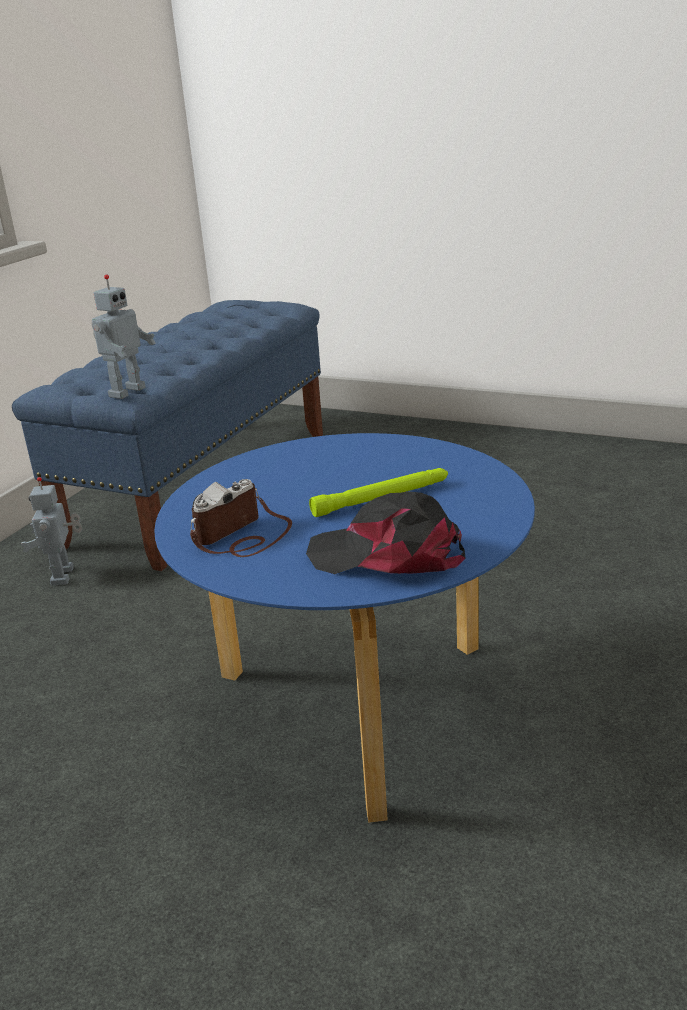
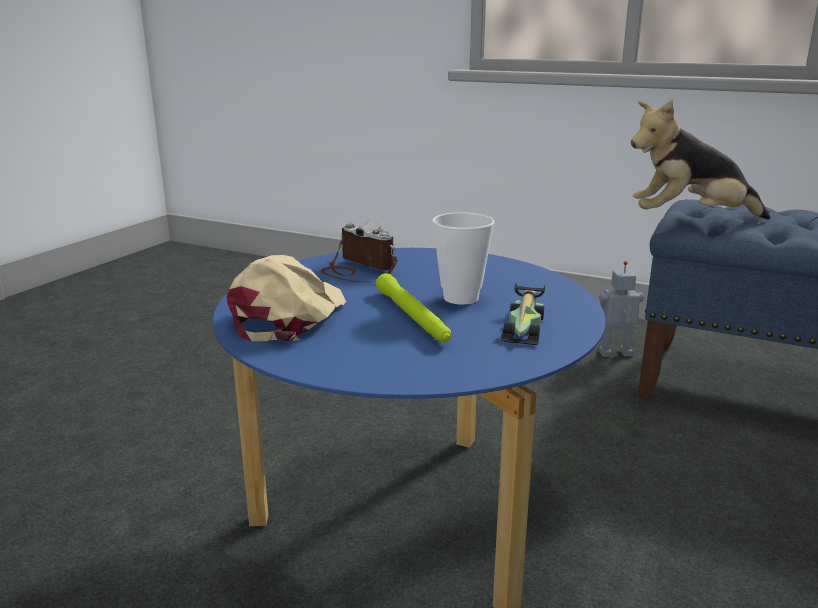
camera: 90 degrees right, 5 degrees down
(125, 392) = (689, 220): toy robot -> plush toy
(331, 482) = (461, 298): none -> cup
(388, 555) = (288, 316): black cap -> beige cap
(392, 457) = (524, 324): none -> toy car

